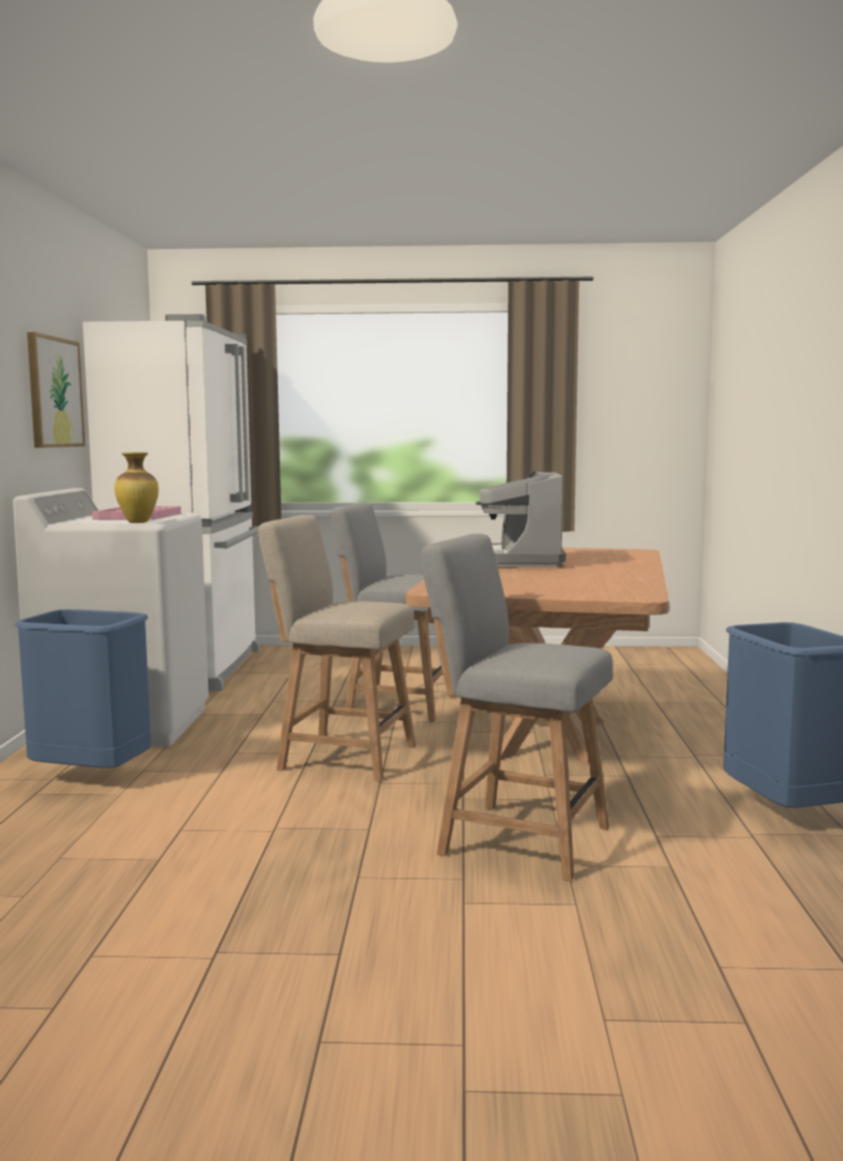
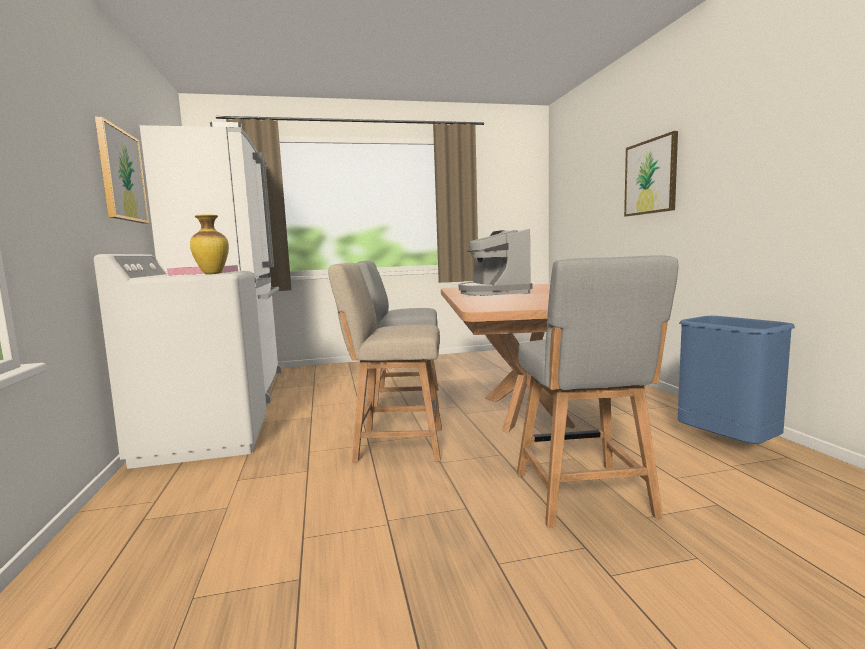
camera: 15 degrees left, 0 degrees up
(90, 777) = (192, 493): blue trash can -> none
(516, 838) = (585, 497): grey chair -> grey chair turned 105 degrees counterclockwise
(796, 393) = (651, 177): none -> picture

